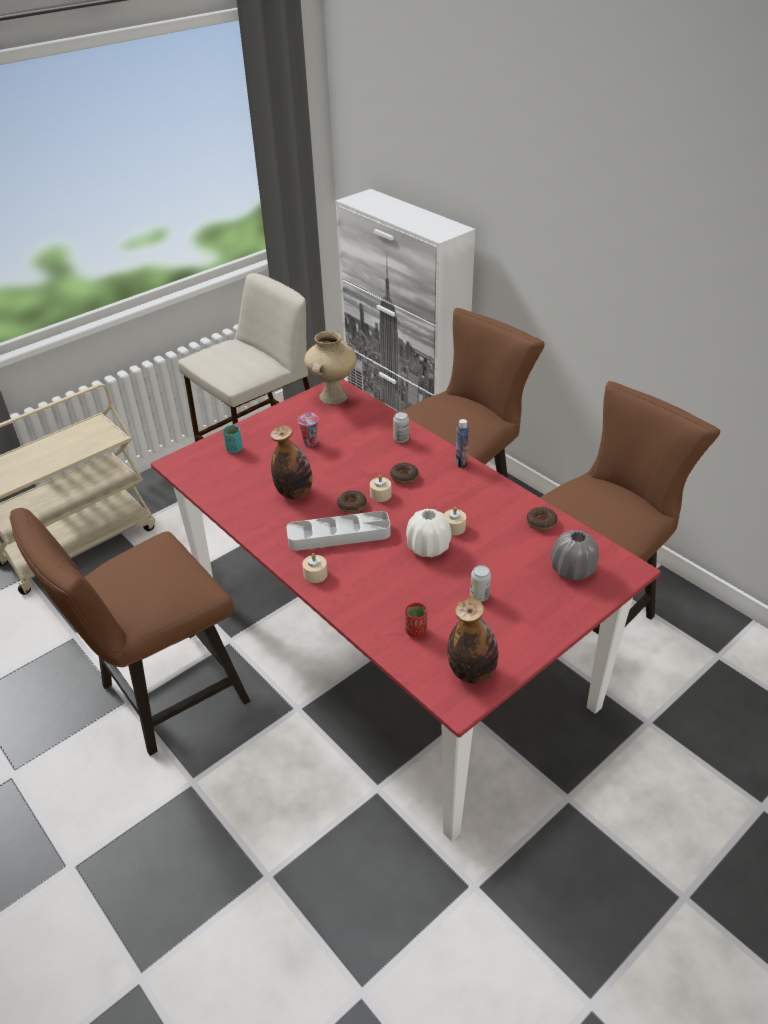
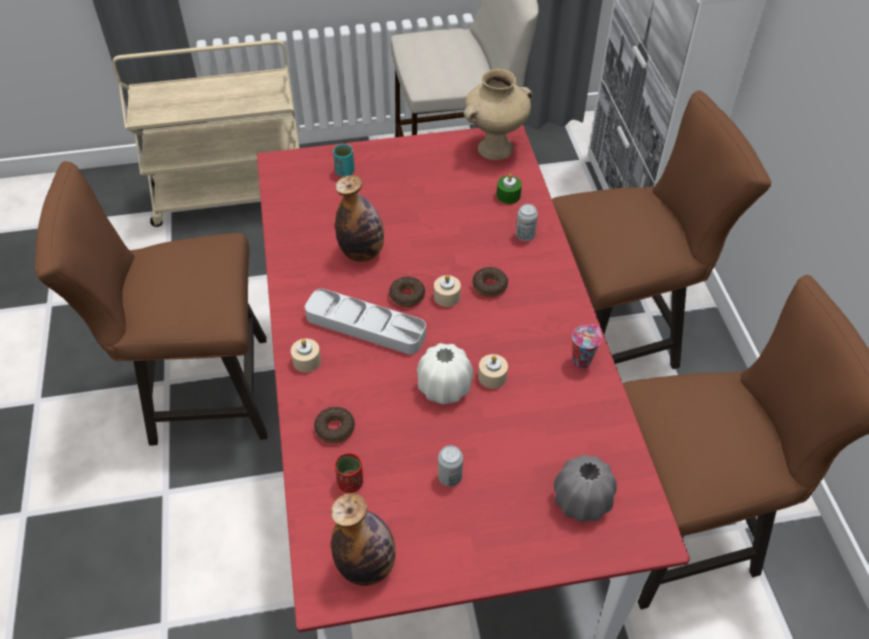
camera: 30 degrees right, 10 degrees up
(310, 442) = (425, 196): cup -> cup (582, 360)
(368, 420) = (508, 195): none -> green candle
(461, 462) = (568, 296): bottle -> none
(541, 522) = (596, 420): donut -> donut (335, 428)

